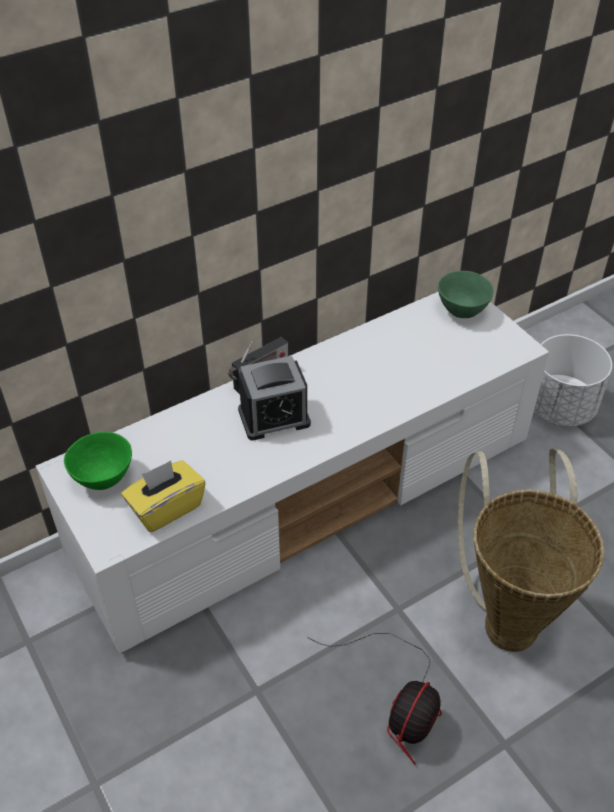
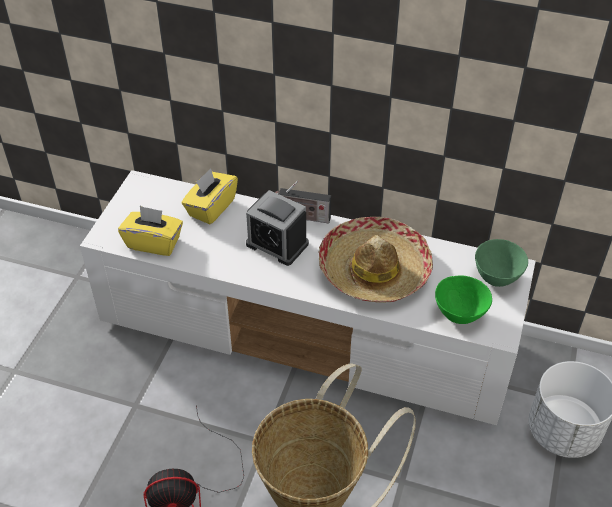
camera: 50 degrees right, 0 degrees up
(104, 480) = (148, 203): green bowl -> green bowl (459, 316)
(170, 435) = (211, 208): none -> yellow tissue box
(376, 374) = (374, 270): none -> hat

